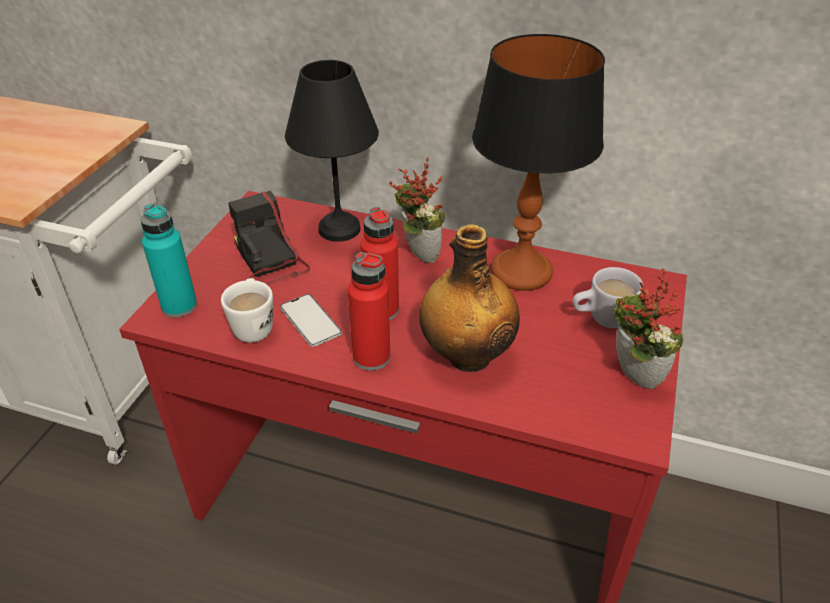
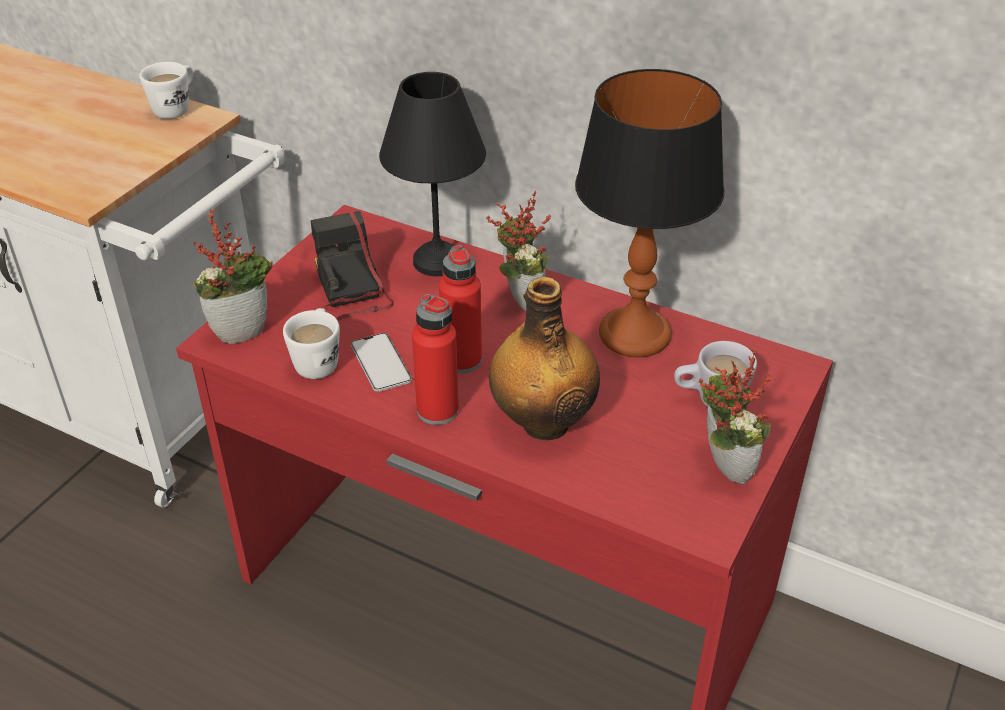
camera: 10 degrees right, 0 degrees up
(90, 121) = (176, 108): none -> white mug
(179, 306) = (243, 330): turquoise bottle -> potted plant

